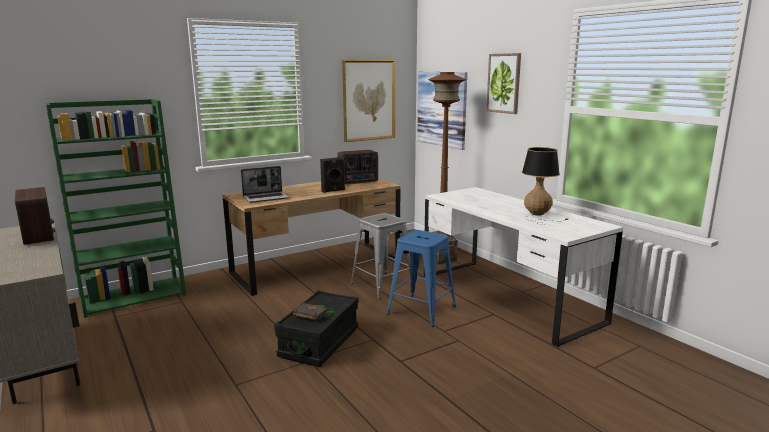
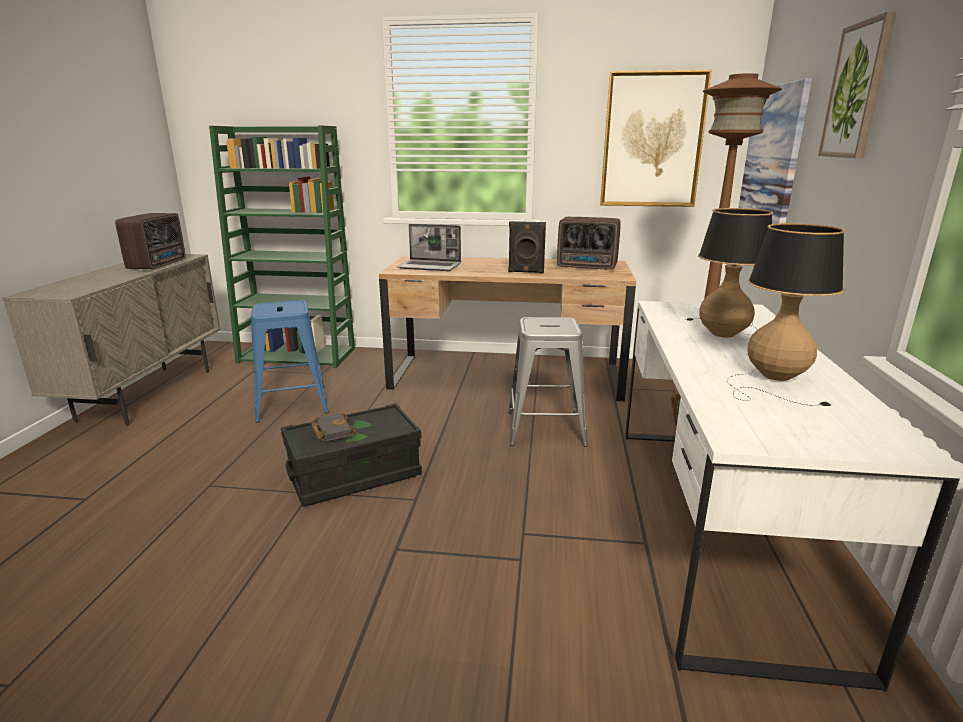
camera: 40 degrees right, 5 degrees up
(422, 310) = (542, 486): blue stool -> blue stool (292, 403)
(488, 202) = (725, 333): none -> table lamp

